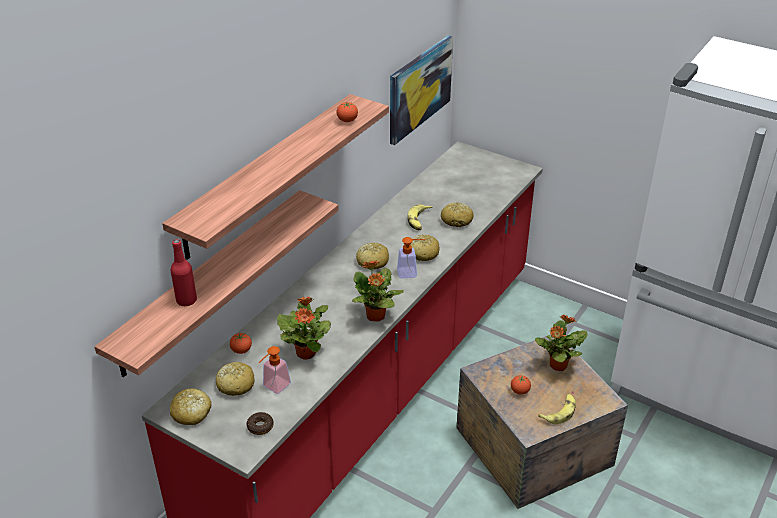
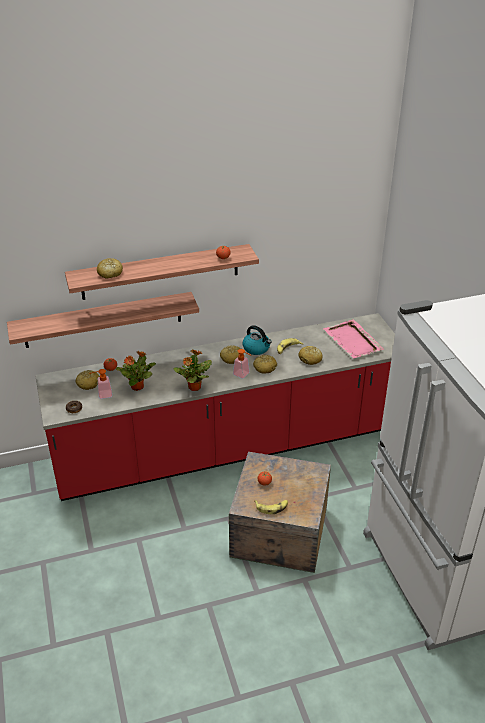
camera: 40 degrees right, 0 degrees up
(186, 300) = (66, 320): red bottle -> none
(191, 413) = (55, 385): bread -> bread (110, 273)
(385, 237) = (256, 348): none -> kettle
(419, 88) = (332, 261): picture -> none
(473, 181) = (353, 341): none -> pink tray
(557, 366) = (305, 483): potted plant -> none

